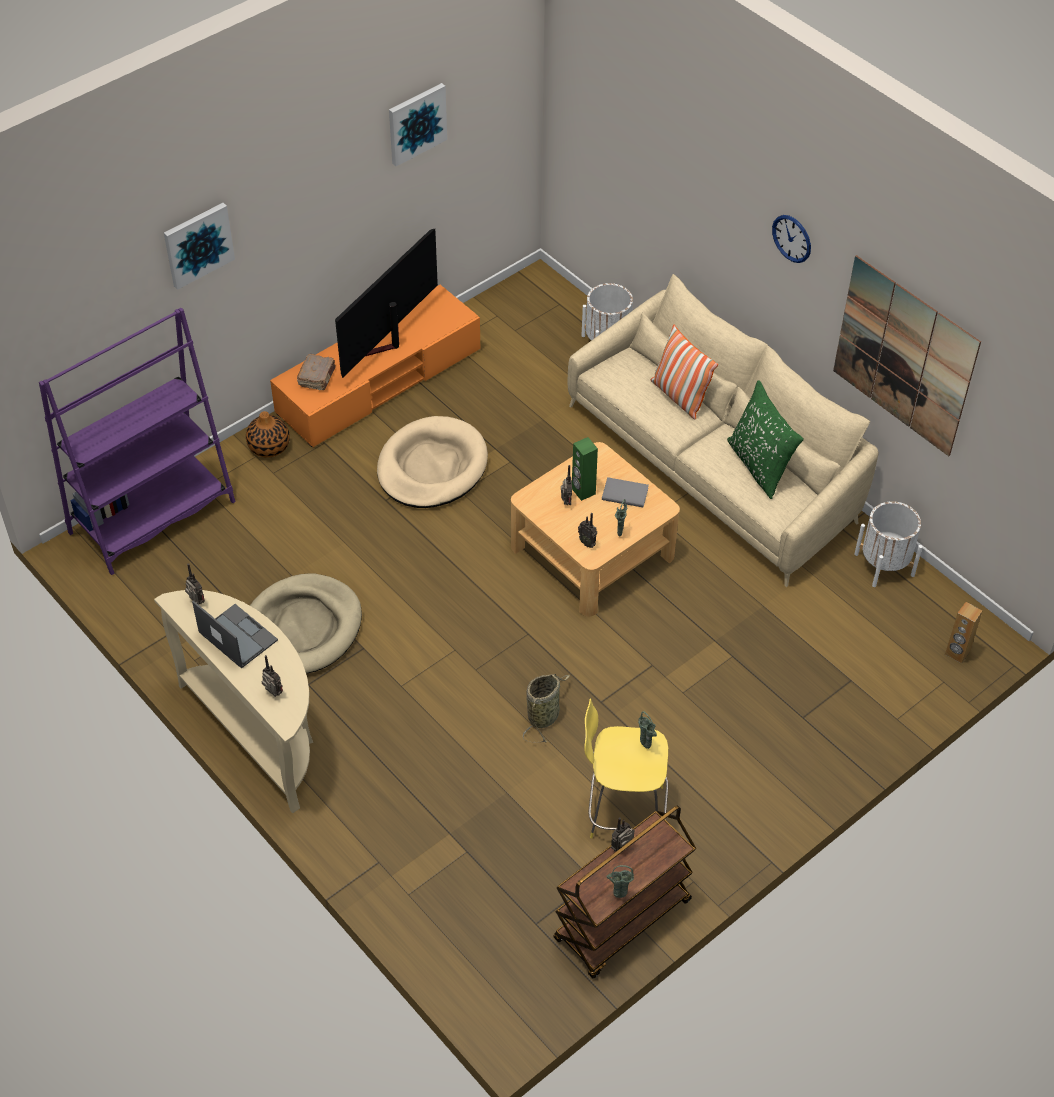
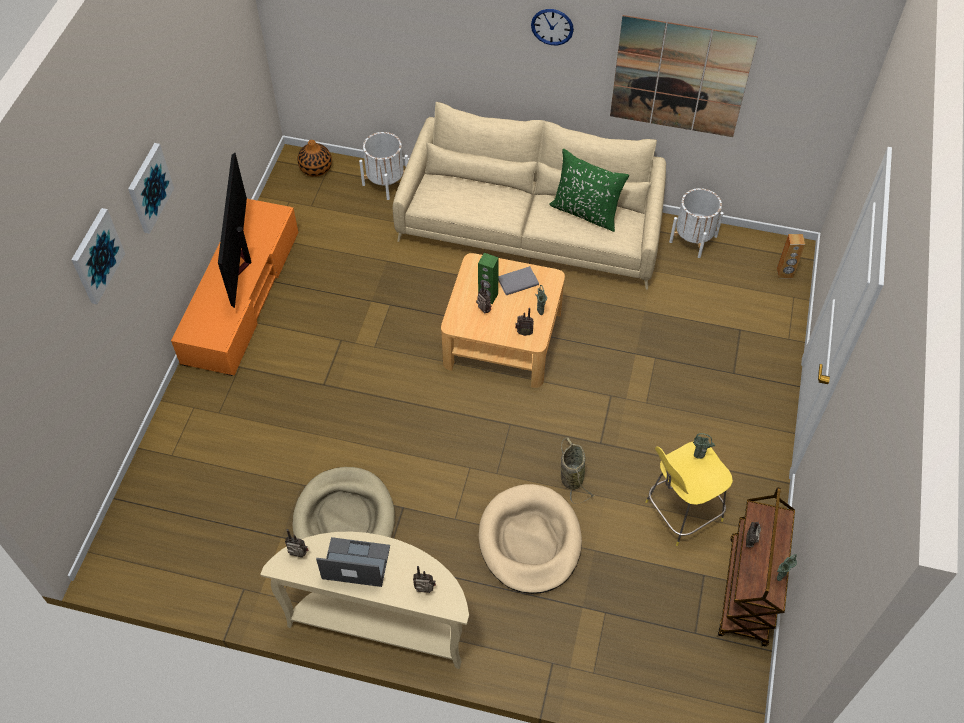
camera: 35 degrees left, 5 degrees up
(153, 517) = (150, 504): purple bookcase -> none
(269, 446) = (198, 393): vase -> vase (316, 168)
(317, 377) = (207, 318): brown book -> none
(416, 123) = (197, 68): picture -> picture (149, 188)
(432, 467) = (336, 340): beige dog bed -> beige dog bed (530, 541)
(679, 396) = (491, 191): pillow -> none

